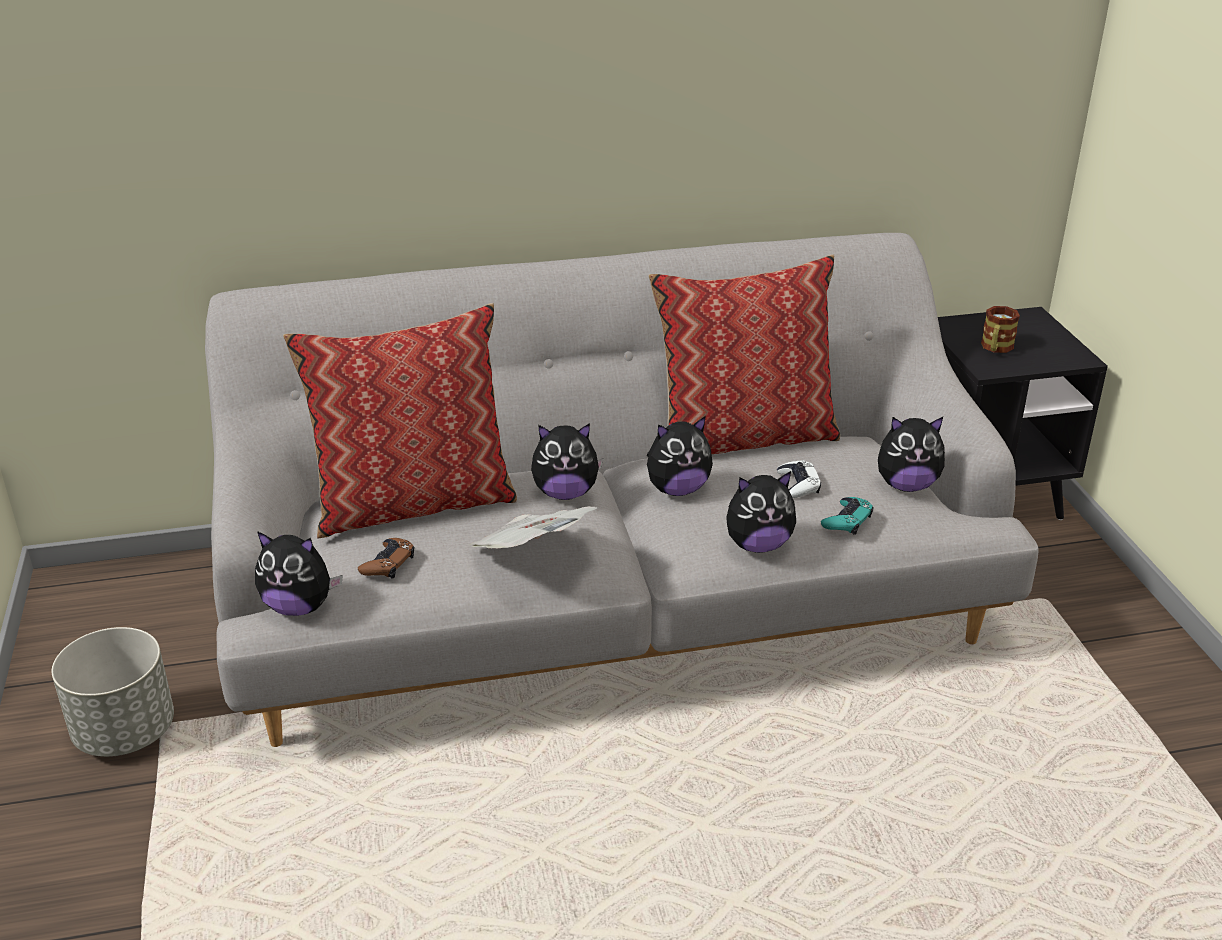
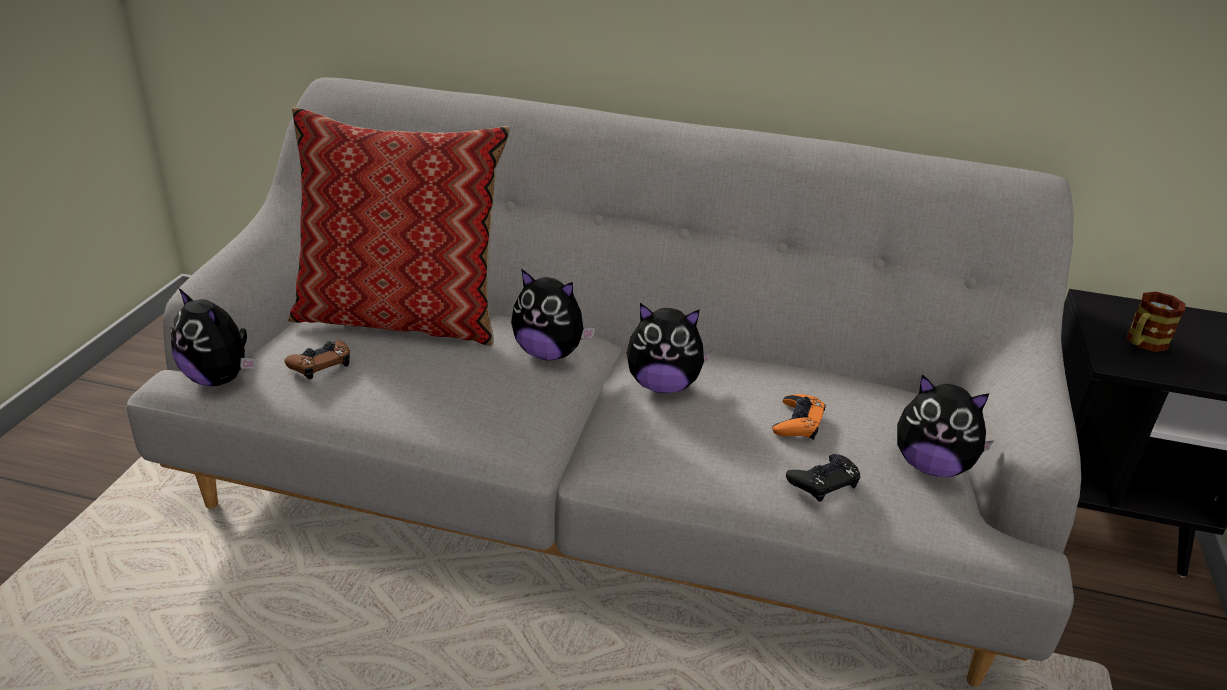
camera: 25 degrees right, 0 degrees up
(124, 732) = (117, 447): grey planter -> none
(533, 555) = (456, 402): newspaper -> none
(743, 437) = (782, 355): pillow -> none
(757, 545) = (701, 474): plush toy -> none
(798, 484) = (798, 422): white game controller -> orange game controller
(847, 520) = (823, 482): turquoise game controller -> black game controller

